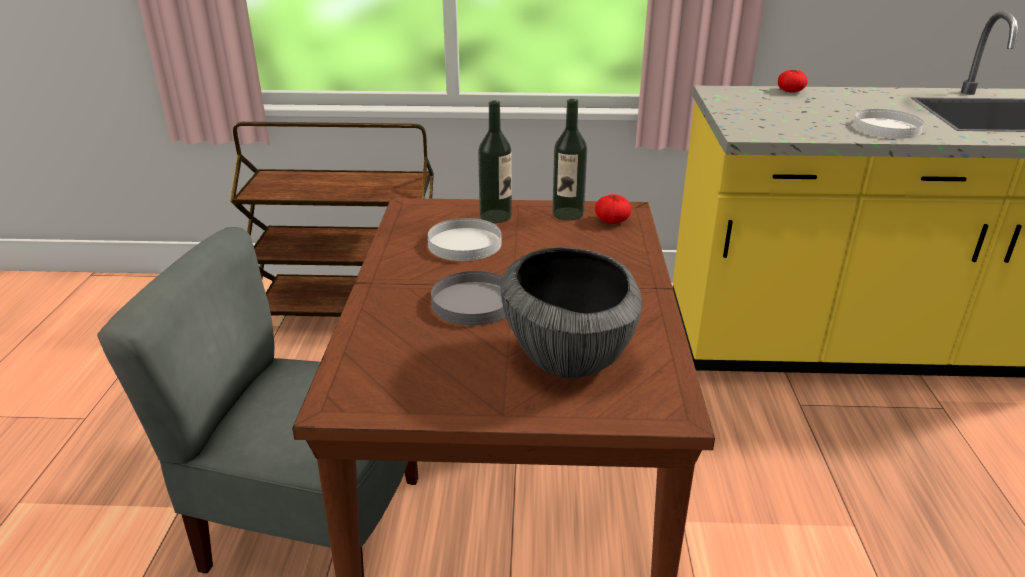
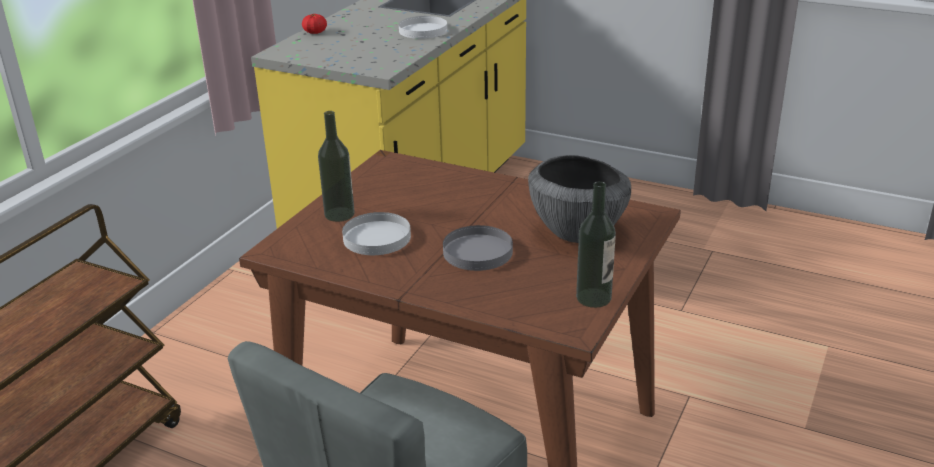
camera: 65 degrees left, 0 degrees up
(568, 214) = (368, 184): bottle -> bottle (593, 298)
(612, 220) = (399, 170): tomato -> none

